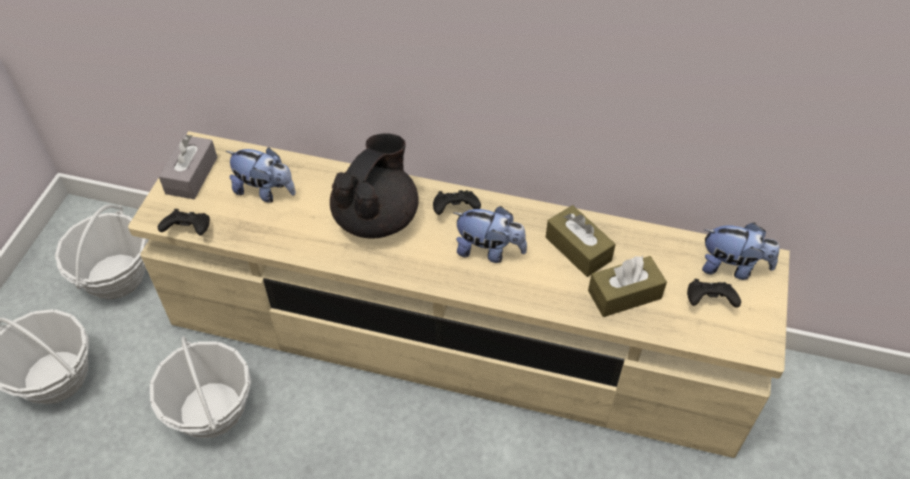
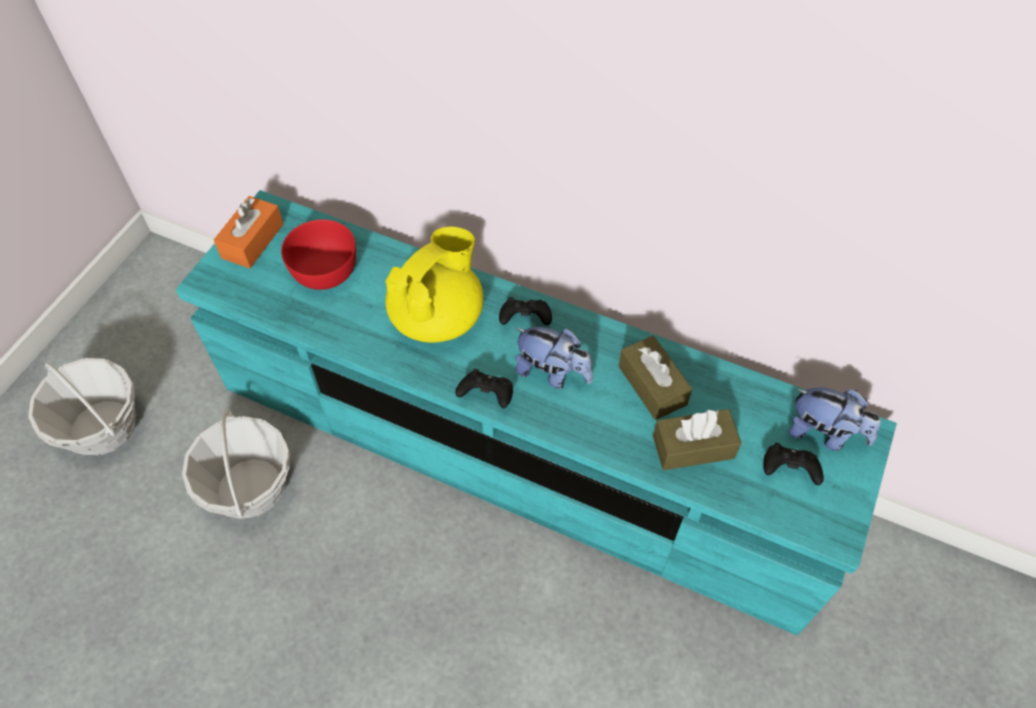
camera: 10 degrees right, 5 degrees up
(115, 276) = (181, 328): basket -> none
(189, 231) = (237, 304): black game controller -> black game controller (487, 396)
(191, 175) = (252, 241): grey tissue box -> orange tissue box
(265, 191) = (326, 269): plush toy -> red bowl
(377, 217) = (438, 316): black teapot -> yellow teapot
(454, 337) = (518, 448): beige tv stand -> turquoise tv stand

